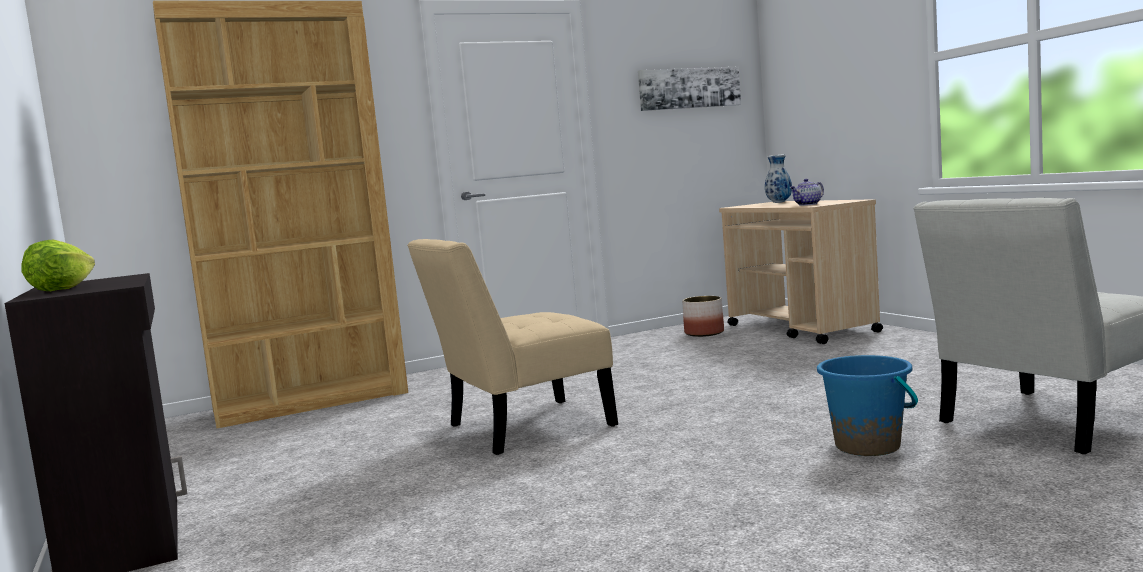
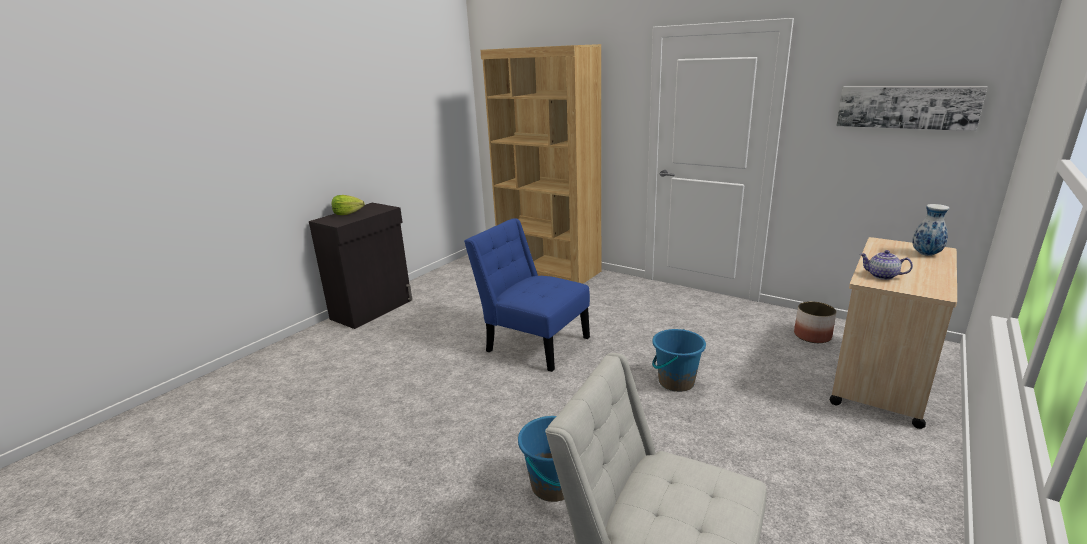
camera: 60 degrees right, 15 degrees up
(521, 428) = (533, 342): beige chair -> blue chair
(720, 380) = (676, 382): none -> blue bucket

